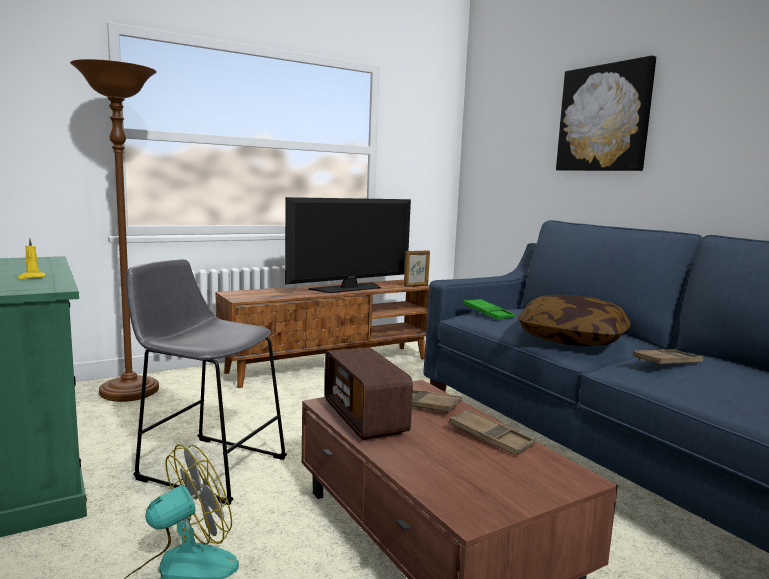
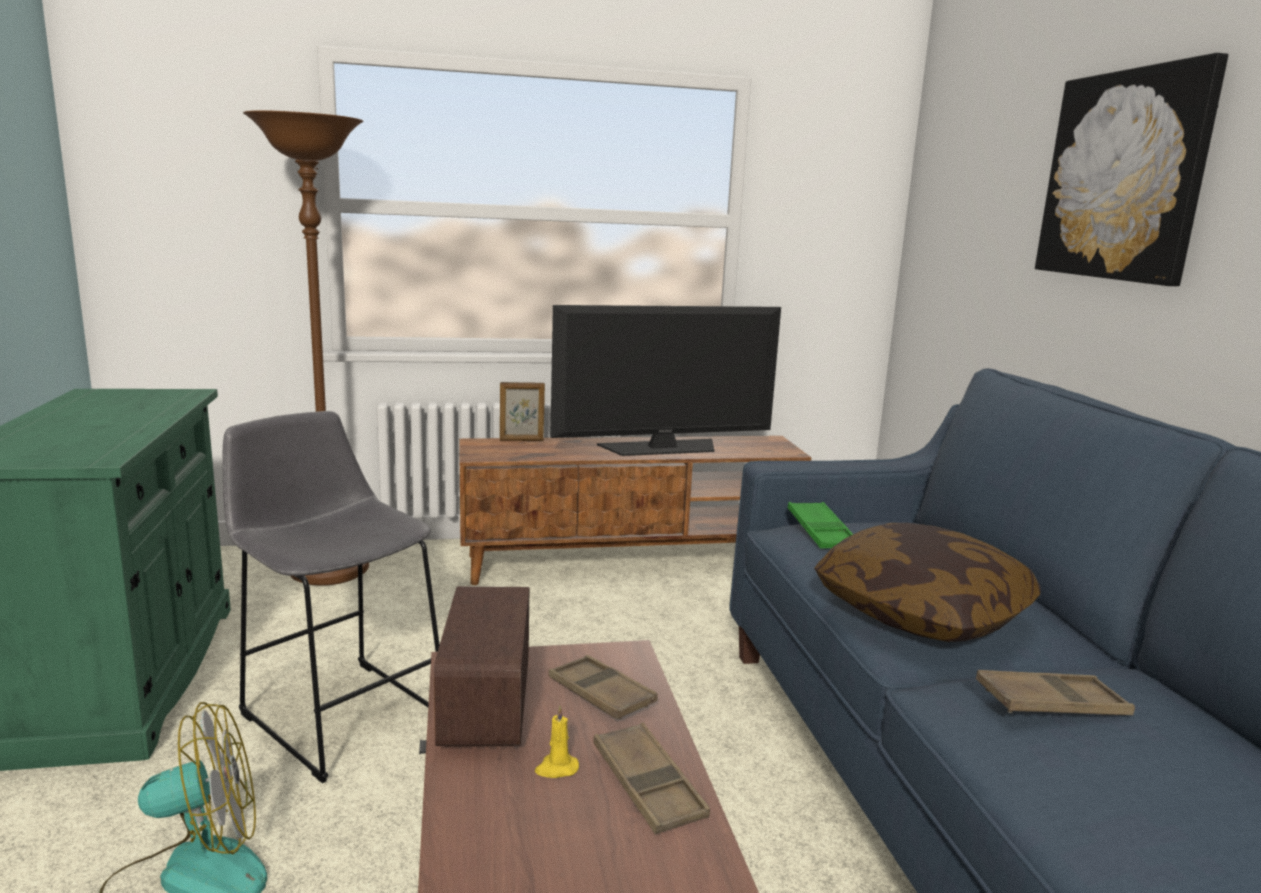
camera: 20 degrees right, 5 degrees up
(31, 277) = (108, 433): yellow candle -> yellow candle (556, 768)
(416, 286) = (779, 452): picture frame -> picture frame (521, 440)

